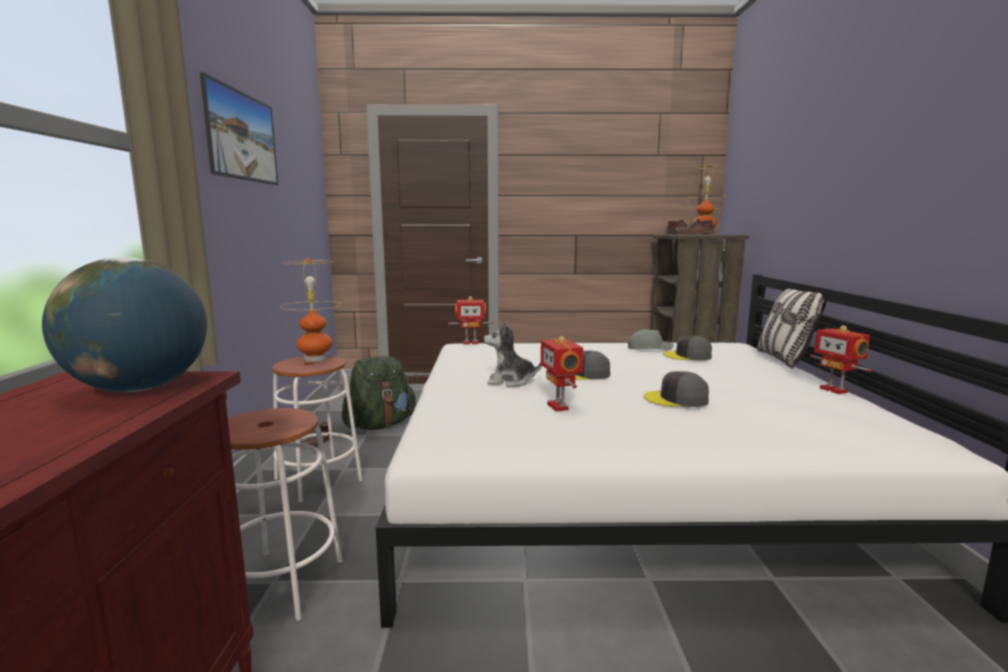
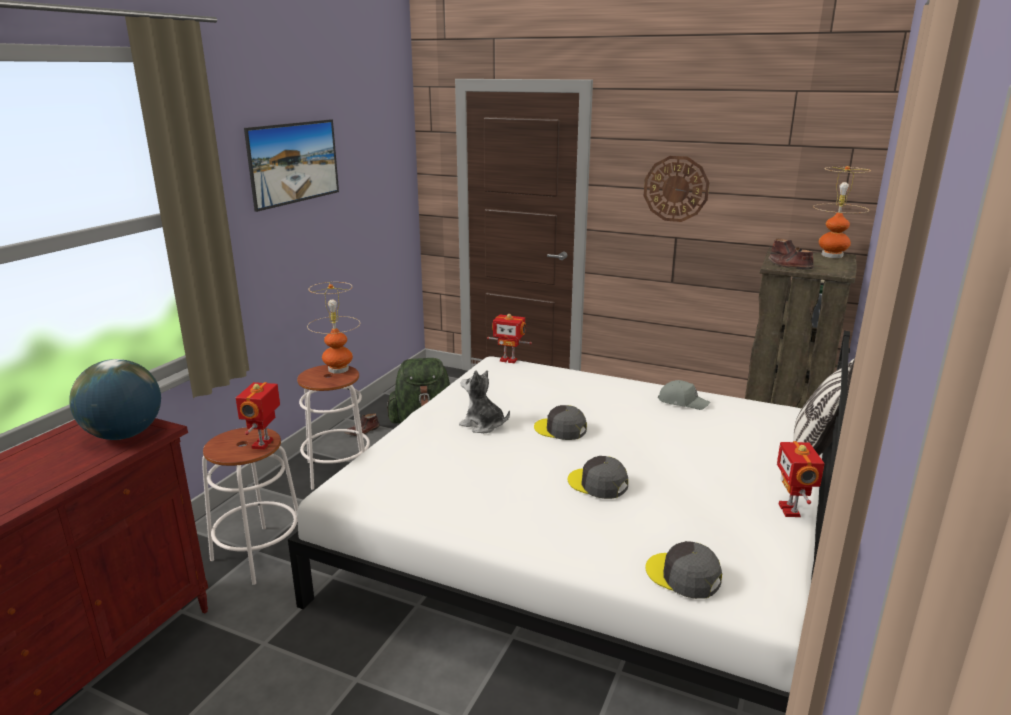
camera: 25 degrees right, 10 degrees up
(559, 406) = (486, 467): toy robot -> toy robot (264, 444)
(574, 194) = (676, 189): none -> wall clock
(688, 356) = (707, 423): grey cap -> grey cap (683, 576)

